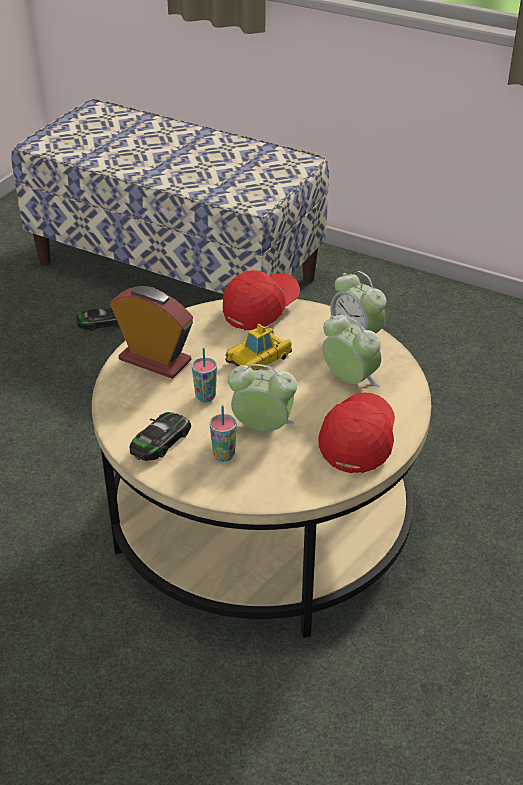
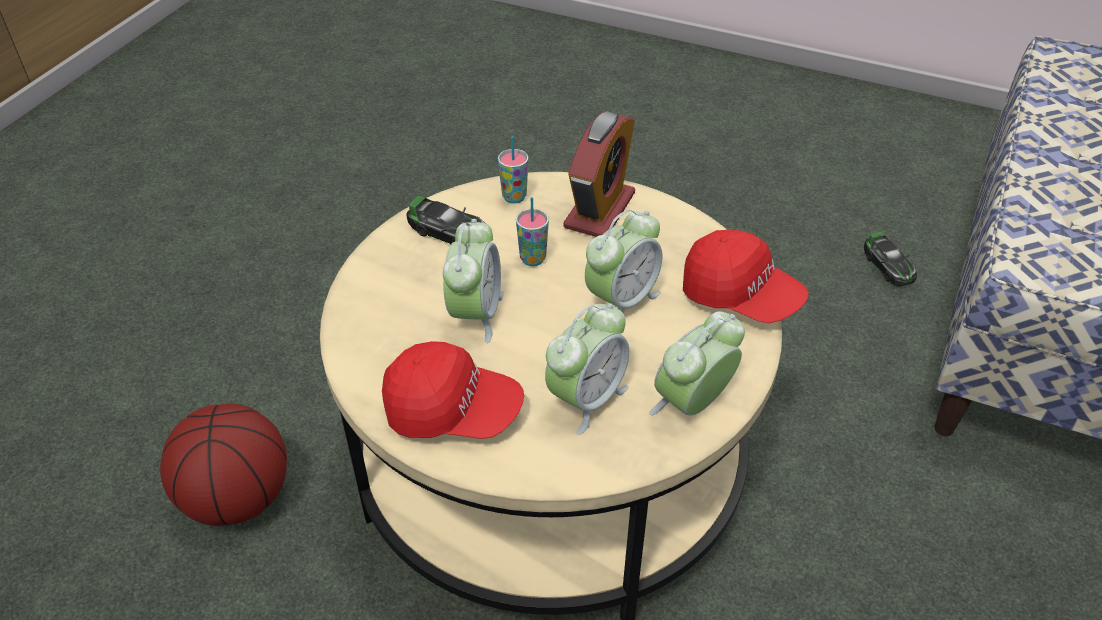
camera: 85 degrees right, 5 degrees up
(224, 455) = (423, 284): cup -> cup (514, 197)
(258, 358) = (621, 301): toy car -> alarm clock
(276, 732) = (239, 497): none -> basketball

